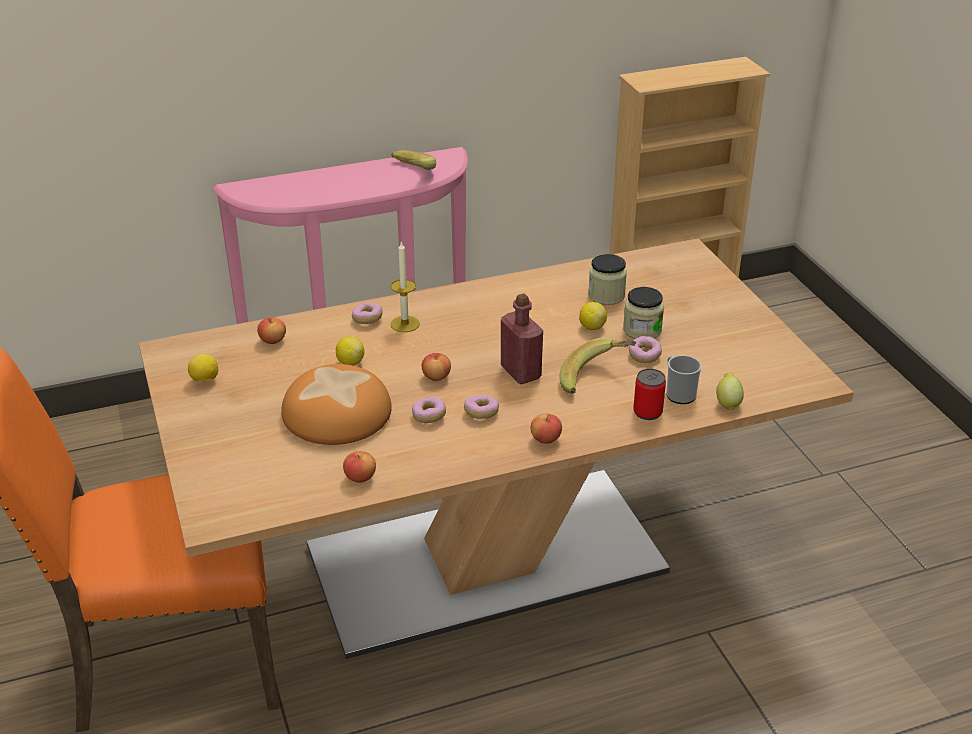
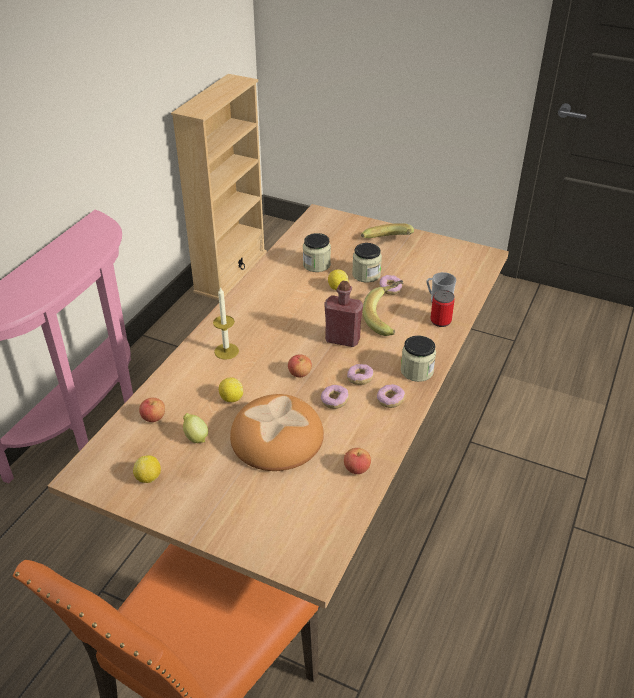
camera: 45 degrees left, 5 degrees up
(367, 319) = (197, 363): donut -> donut (390, 400)
(408, 174) = (87, 245): banana -> banana (388, 244)
(545, 439) = (417, 371): apple -> jar
(727, 403) = (468, 291): lemon -> lemon (195, 437)

